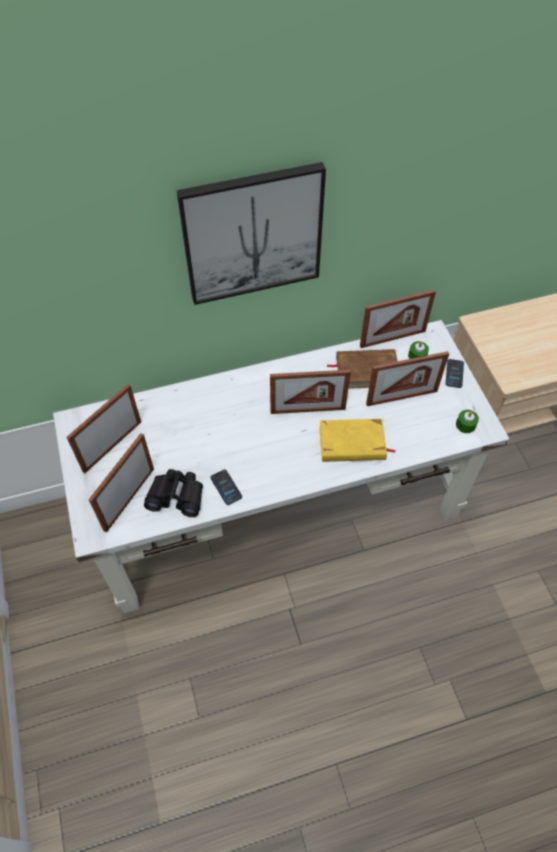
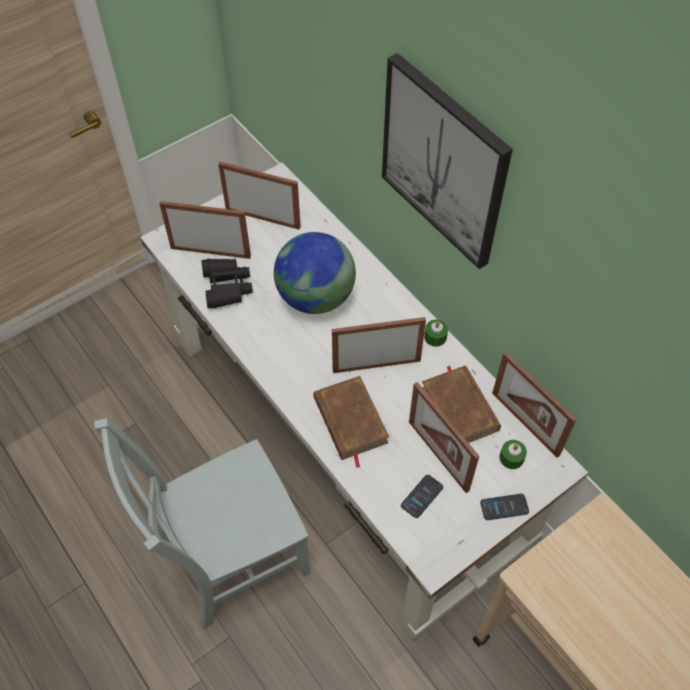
camera: 70 degrees right, 0 degrees up
(221, 431) = (315, 297): none -> globe
(226, 487) = (251, 323): phone -> phone (422, 496)
(308, 410) = (376, 365): picture frame -> picture frame turned 105 degrees clockwise
(351, 629) = (228, 556): none -> grey chair
(352, 444) = (350, 421): yellow book -> brown book
(465, 425) = (429, 537): green candle -> green candle (435, 337)

